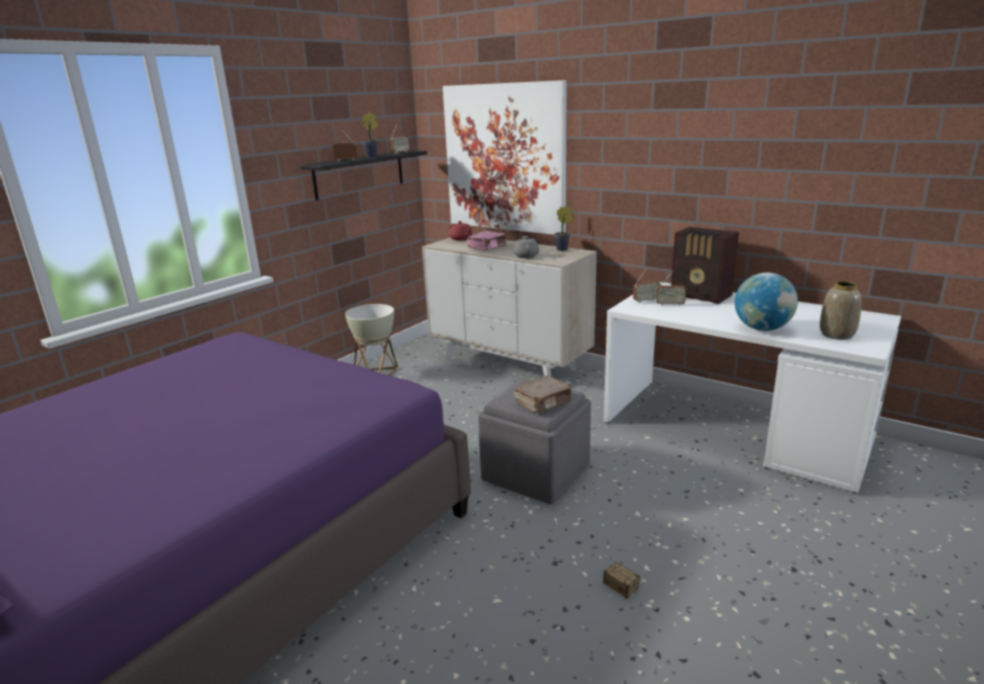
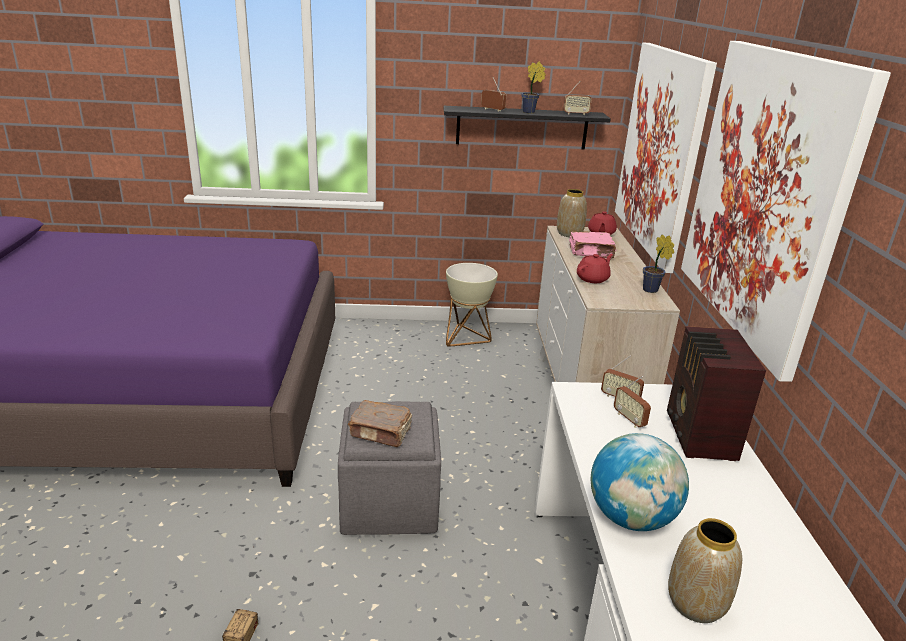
camera: 50 degrees right, 5 degrees up
(447, 245) = (569, 234): none -> vase
(526, 256) = (593, 279): grey teapot -> red teapot
(666, 146) = (764, 196): none -> picture

